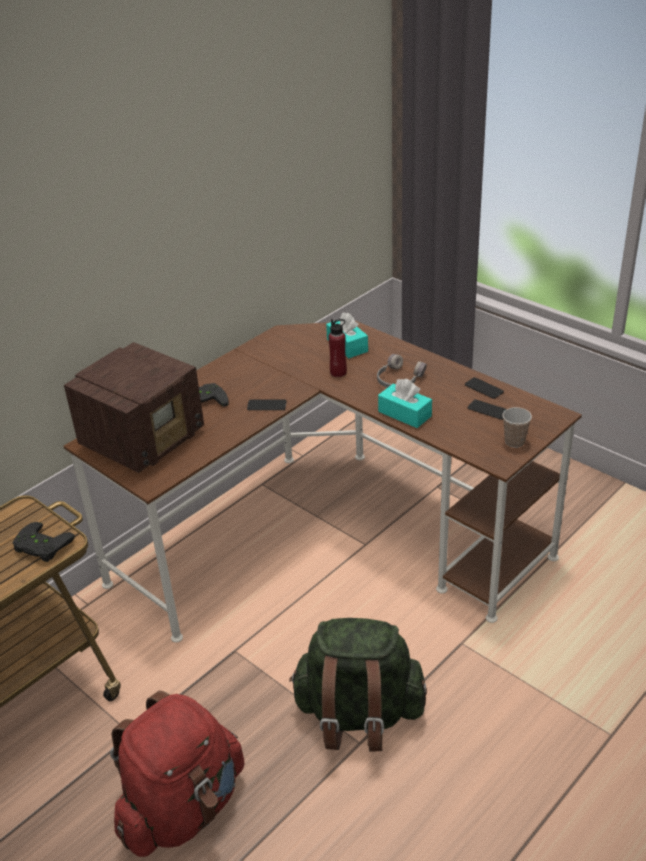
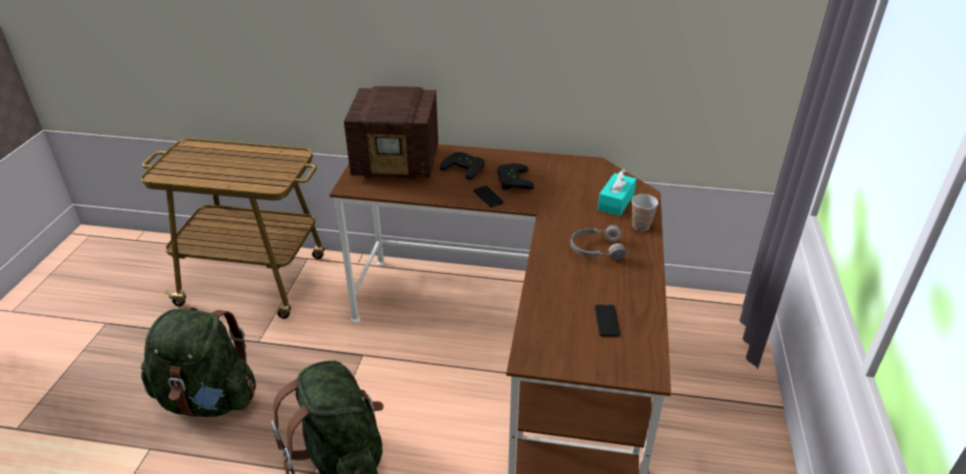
camera: 55 degrees right, 0 degrees up
(40, 547) = (263, 178): black game controller -> black game controller (511, 180)
(183, 808) = (208, 399): red backpack -> green backpack
(338, 372) = (571, 213): red bottle -> none
(404, 414) = (548, 271): turquoise tissue box -> none
(484, 388) = (640, 305): phone -> none
(514, 442) = (571, 357): cup -> cup (641, 226)

